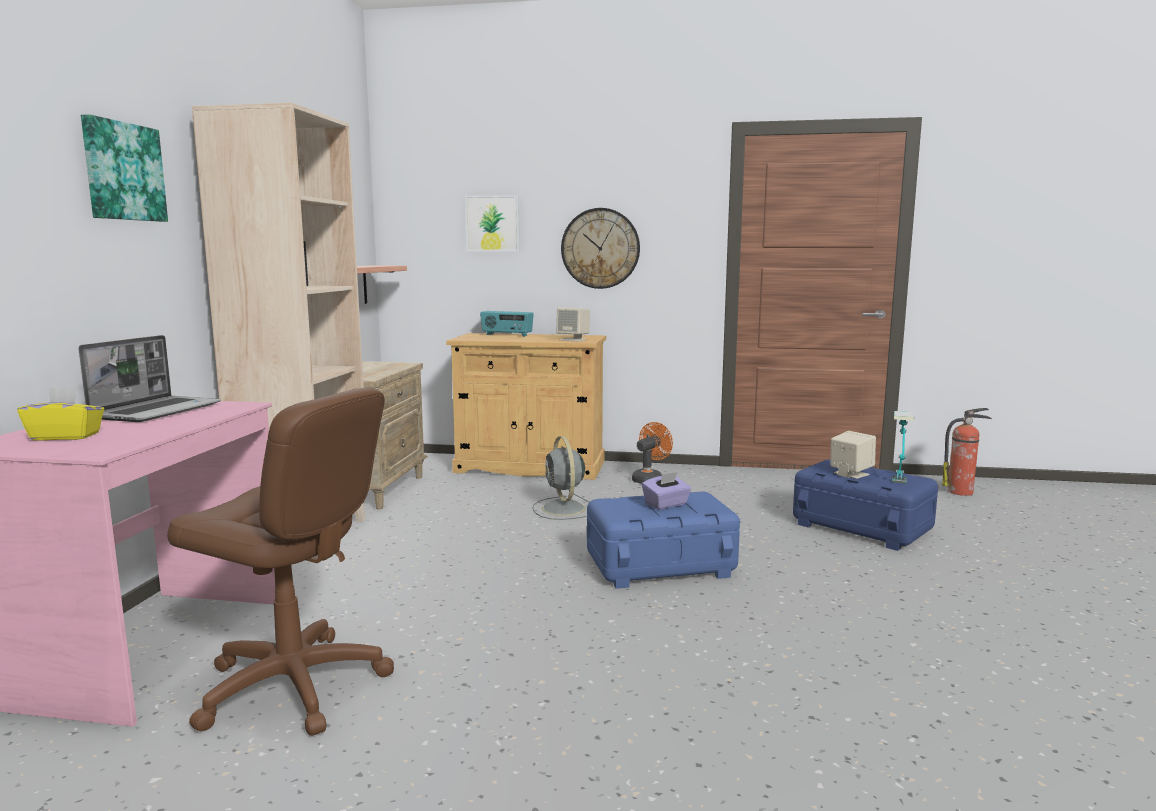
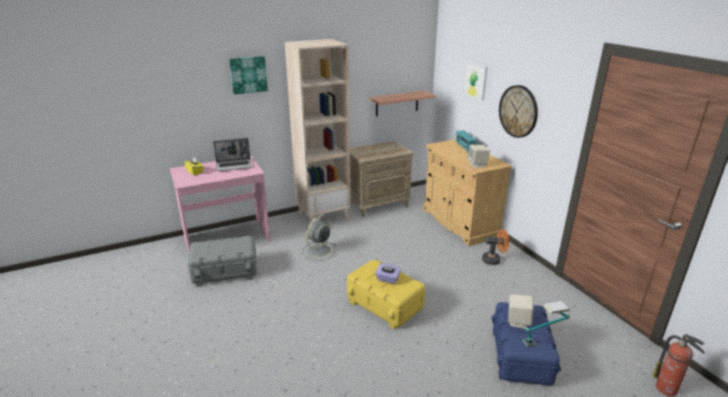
camera: 55 degrees right, 15 degrees up
(292, 686) = (225, 272): brown office chair -> grey storage box
(564, 509) = (418, 255): grey fan -> grey fan (318, 251)
(660, 566) = (384, 305): blue storage box -> yellow storage box

